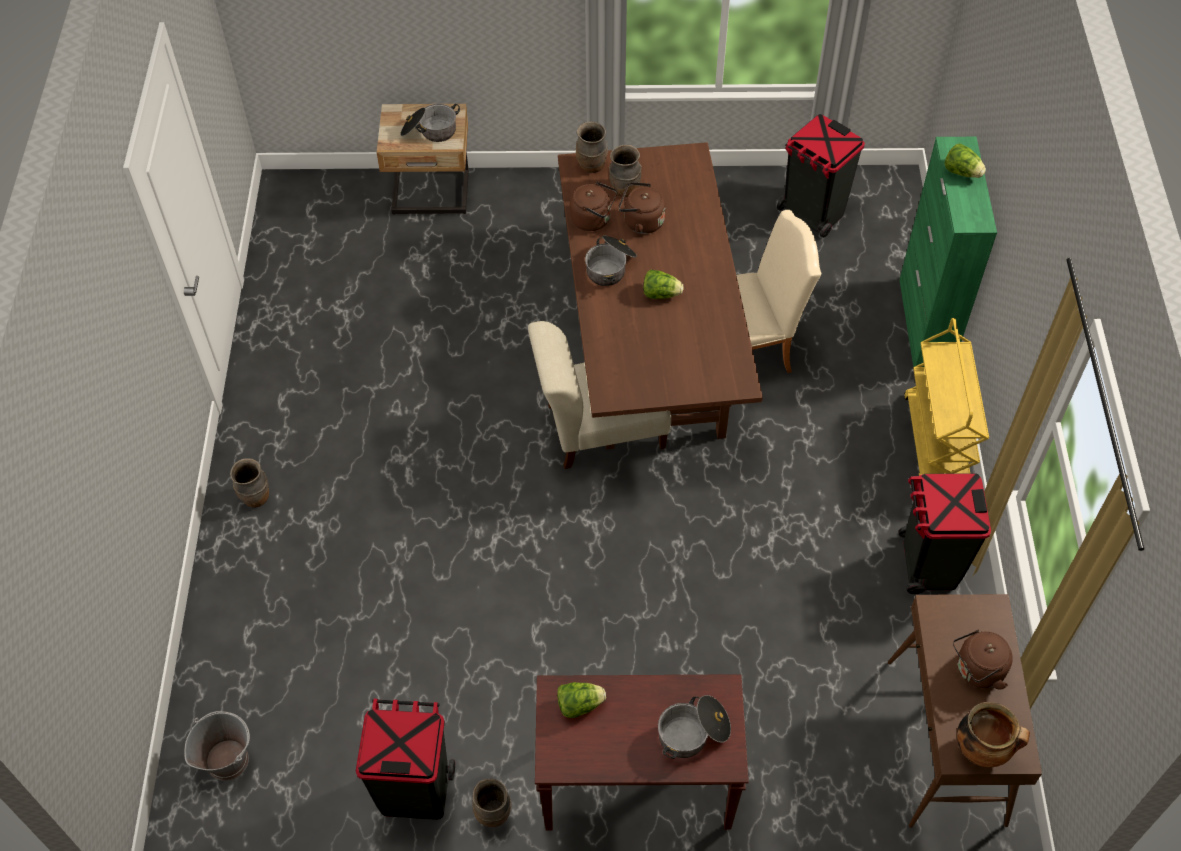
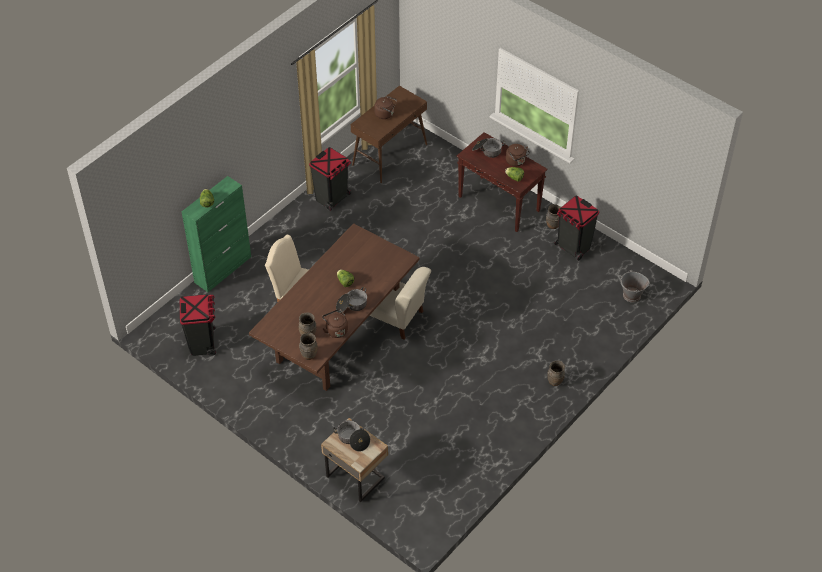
camera: 140 degrees left, 5 degrees down
(641, 222) = (318, 316): brown kettle -> brown kettle (516, 162)
(936, 444) = (278, 229): yellow cart -> none
(982, 749) = (408, 99): cooking pot -> none

